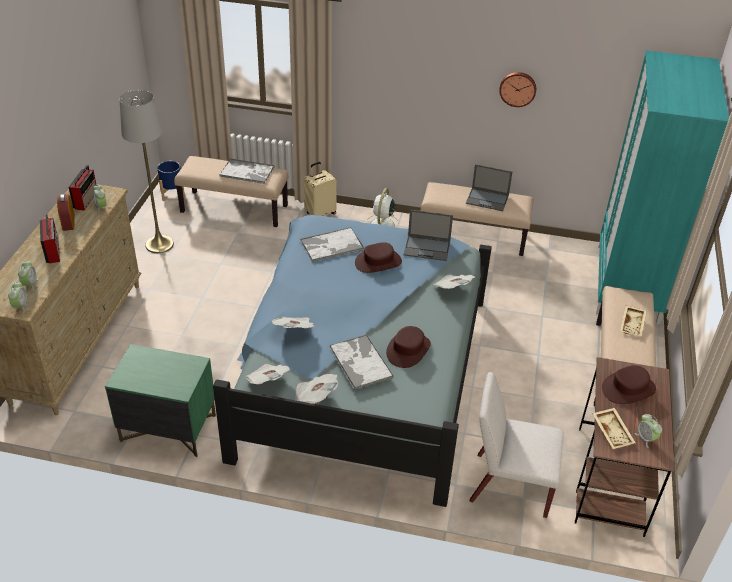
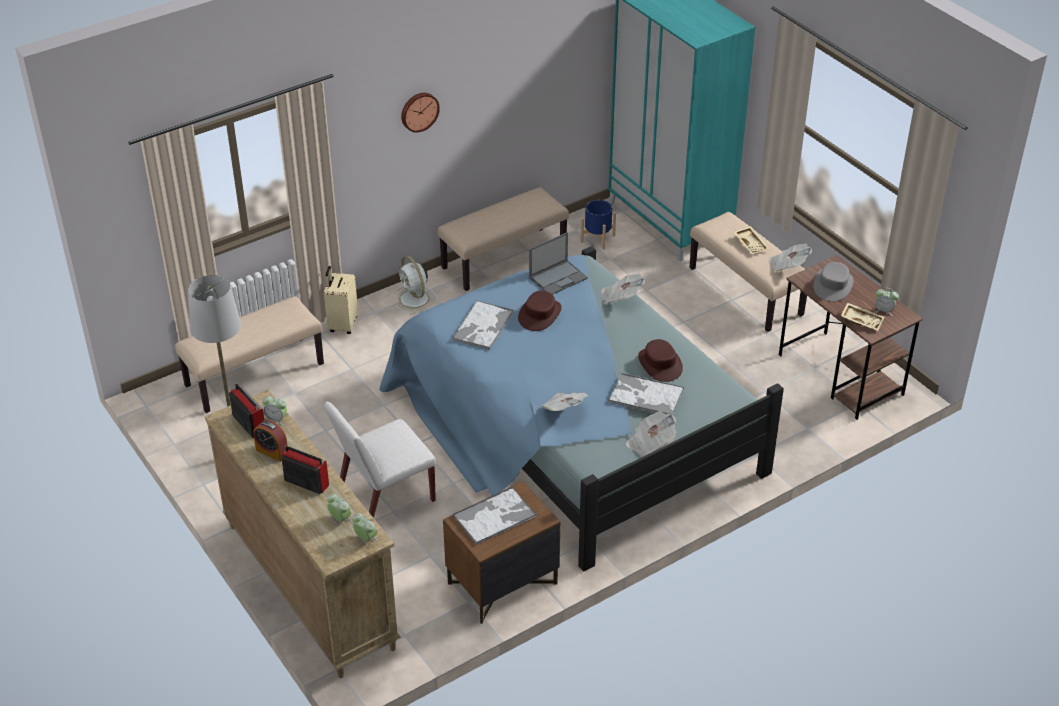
camera: 45 degrees left, 0 degrees up
(167, 428) = (502, 584): green nightstand -> brown nightstand
(172, 193) = (165, 401): blue planter -> blue planter (597, 238)
(247, 172) = (267, 320): tray -> tray (495, 516)
(268, 381) = (602, 459): newspaper -> newspaper (787, 266)
(487, 199) = (513, 211): laptop -> none
(509, 485) = (788, 427): white chair -> white chair (384, 498)
(518, 88) = (508, 83): wall clock -> wall clock (419, 111)
(628, 389) = (833, 285): brown hat -> grey hat

